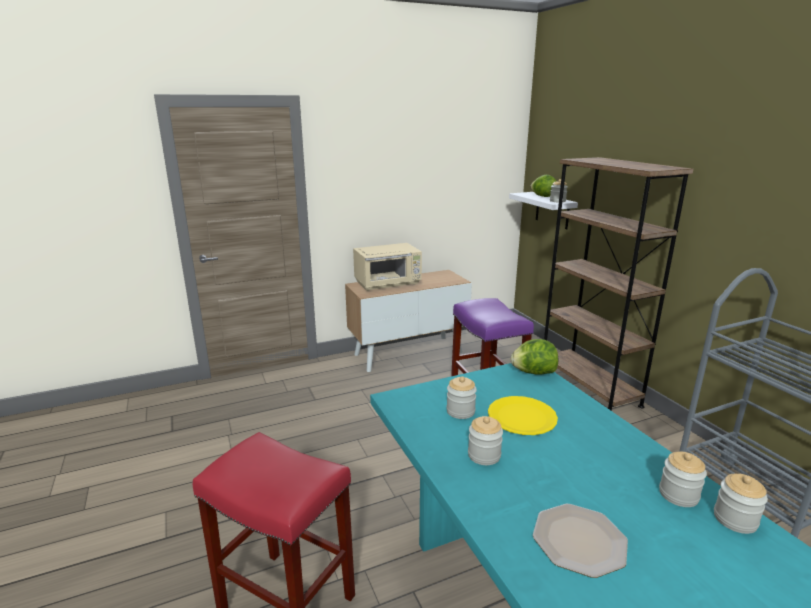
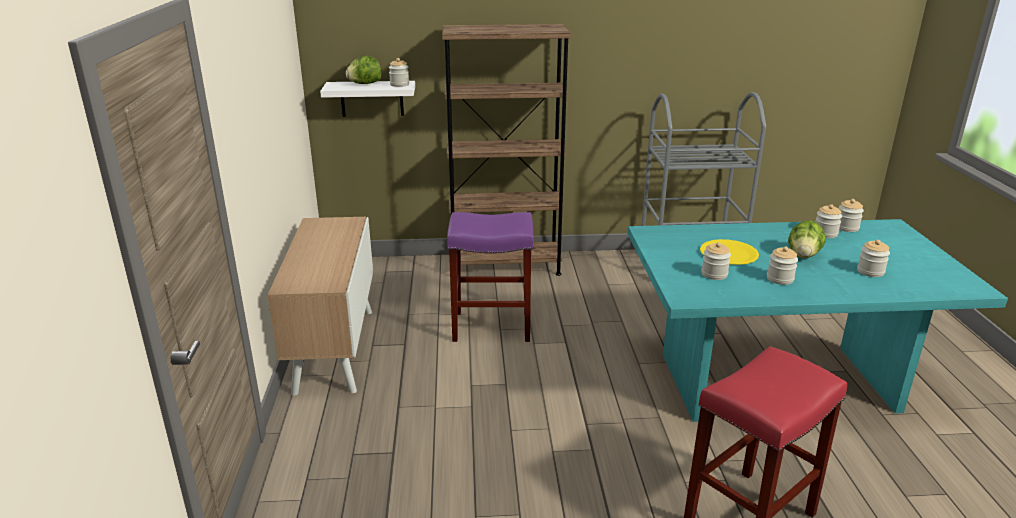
camera: 70 degrees left, 5 degrees up
(388, 284) = (310, 264): beige microwave -> none
(533, 372) = (657, 232): lettuce -> lettuce (803, 255)
(579, 541) = (870, 271): plate -> jar

